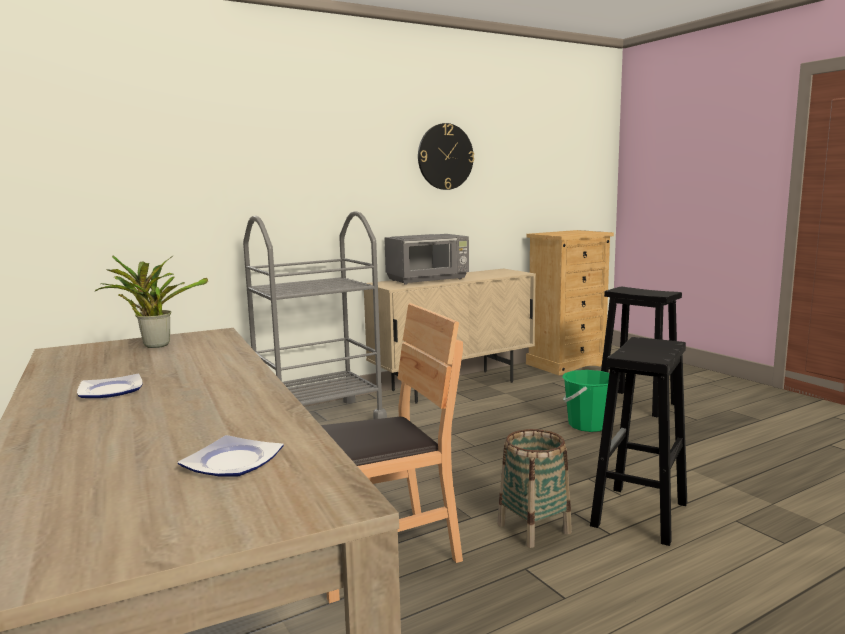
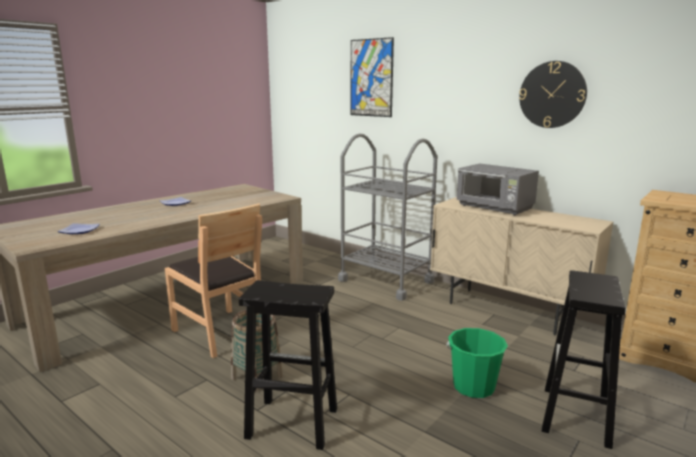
camera: 70 degrees right, 5 degrees up
(154, 345) = (255, 194): potted plant -> none
(215, 135) = (371, 78): none -> picture

